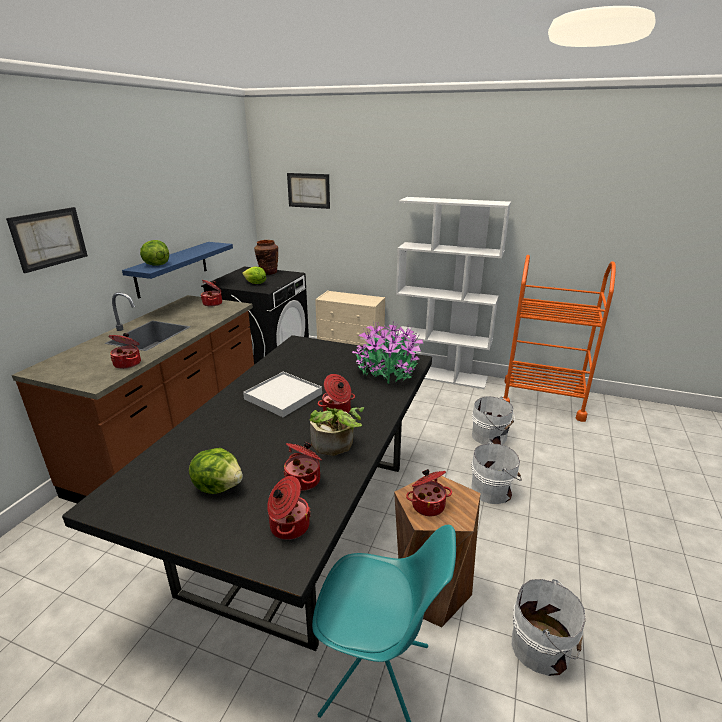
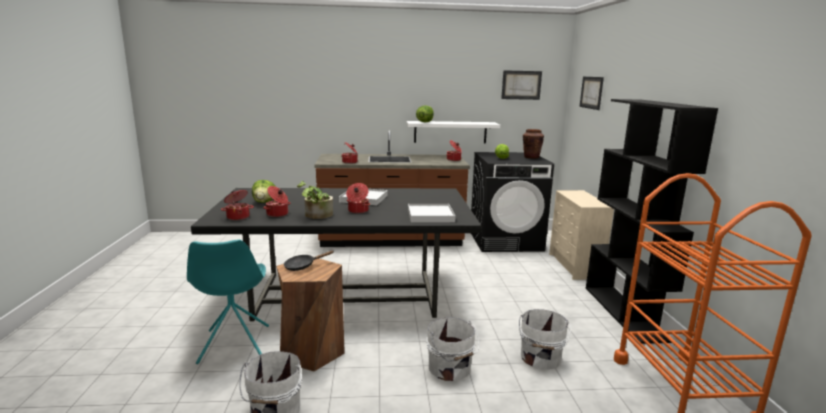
camera: 65 degrees right, 10 degrees down
(49, 238) = (363, 91): picture -> picture (521, 85)
(172, 269) = (450, 132): blue shelf -> white shelf
(387, 372) = (430, 215): potted plant -> white tray
(428, 505) = (302, 266): cooking pot -> black frying pan
(440, 375) = (625, 313): white bookcase -> black bookcase

